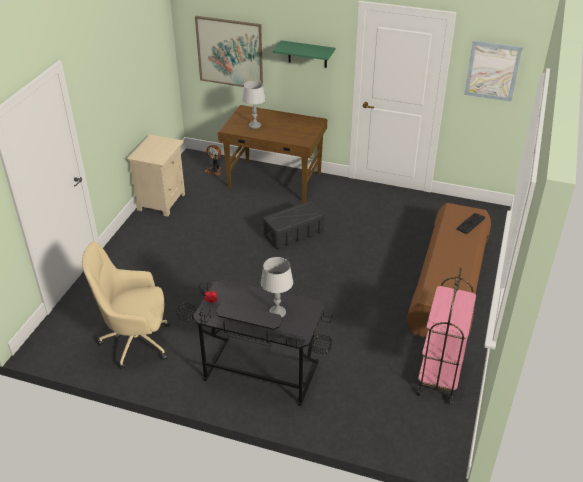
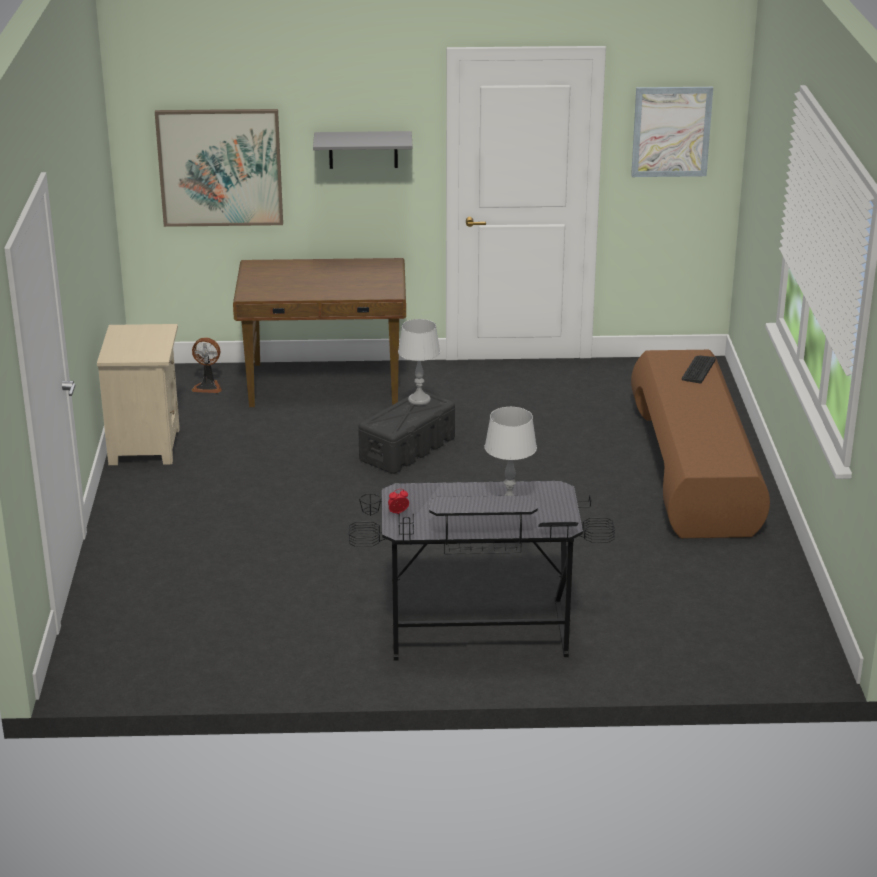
camera: 20 degrees left, 10 degrees down
(136, 343) = (246, 639): beige office chair -> none
(255, 125) = (290, 283): grey table lamp -> grey table lamp (419, 400)
(307, 54) = (363, 149): green shelf -> grey shelf
(440, 373) = (748, 575): pink cart -> none

